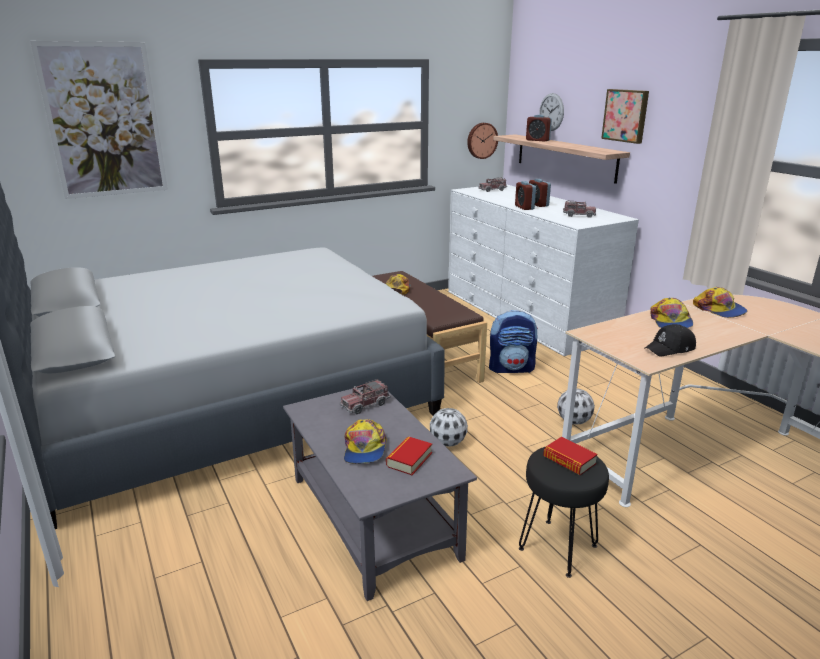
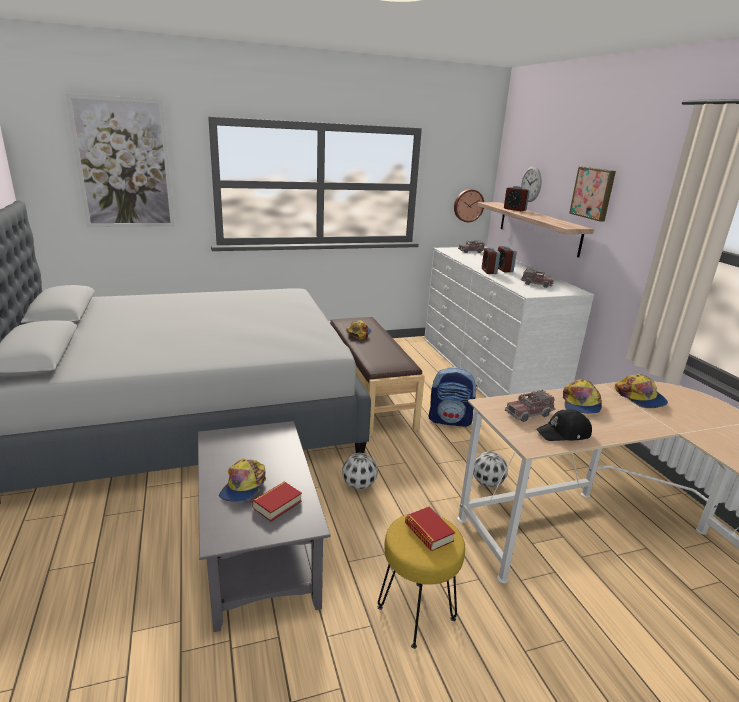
camera: 10 degrees right, 0 degrees up
(365, 404) = (269, 441): toy truck -> toy truck (529, 413)
(556, 547) = (415, 613): black stool -> yellow stool

